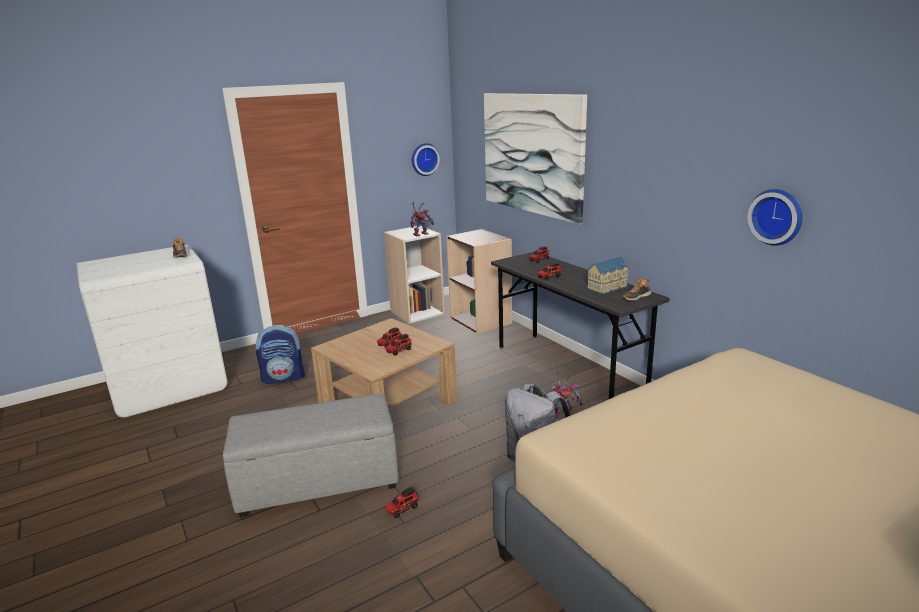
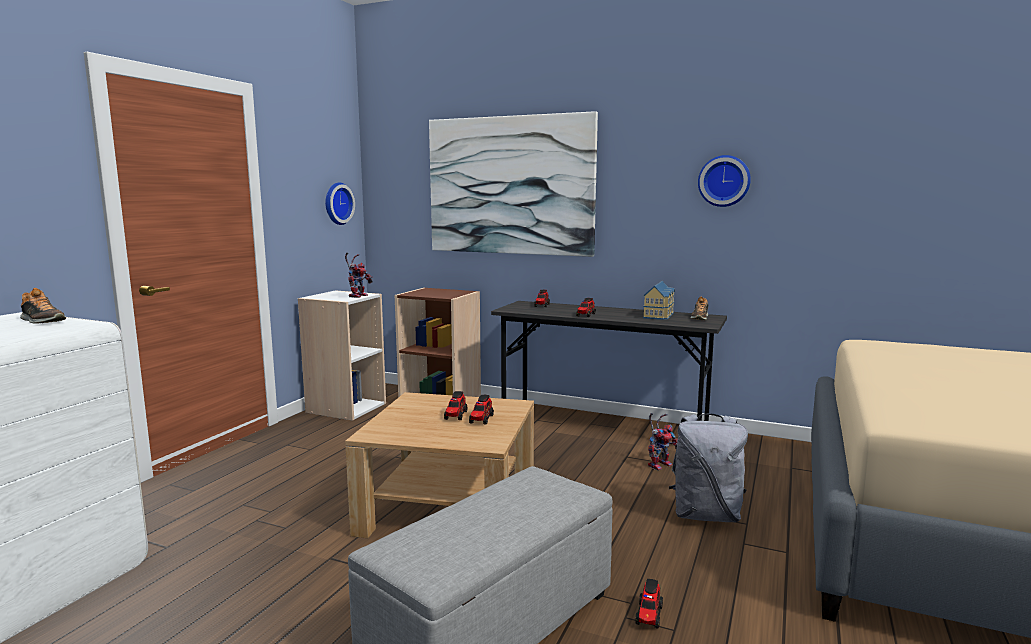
camera: 35 degrees left, 10 degrees down
(284, 378) = (242, 520): backpack -> none
(777, 216) = (848, 211): wall clock -> wall clock (724, 181)

